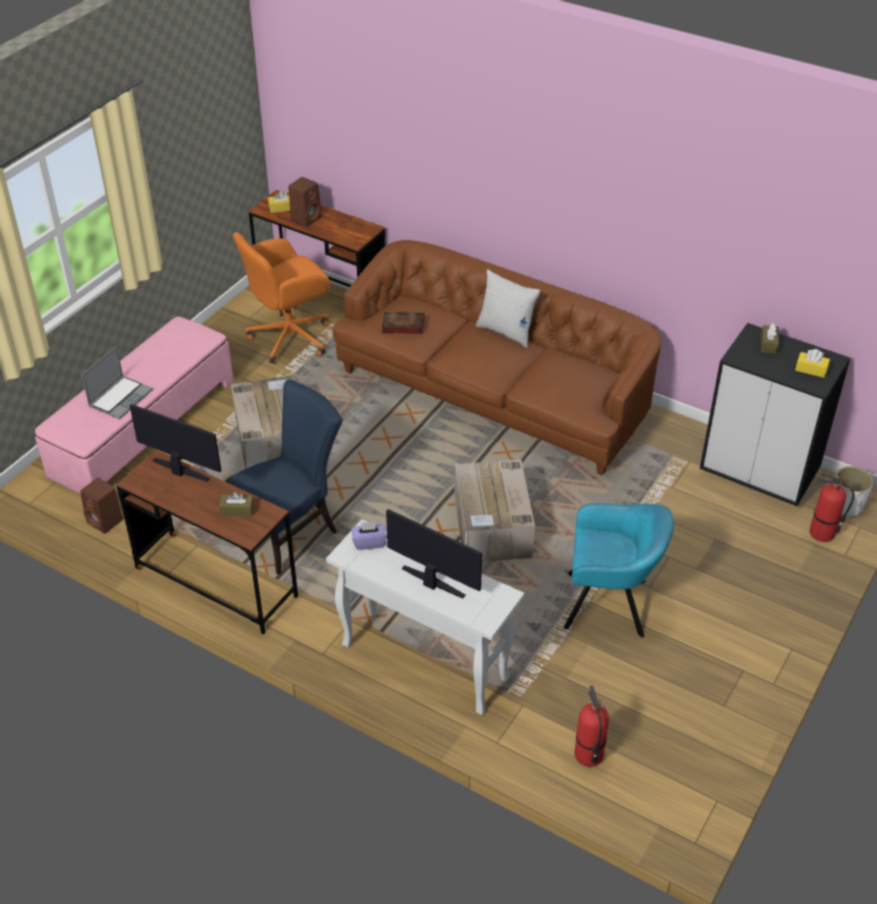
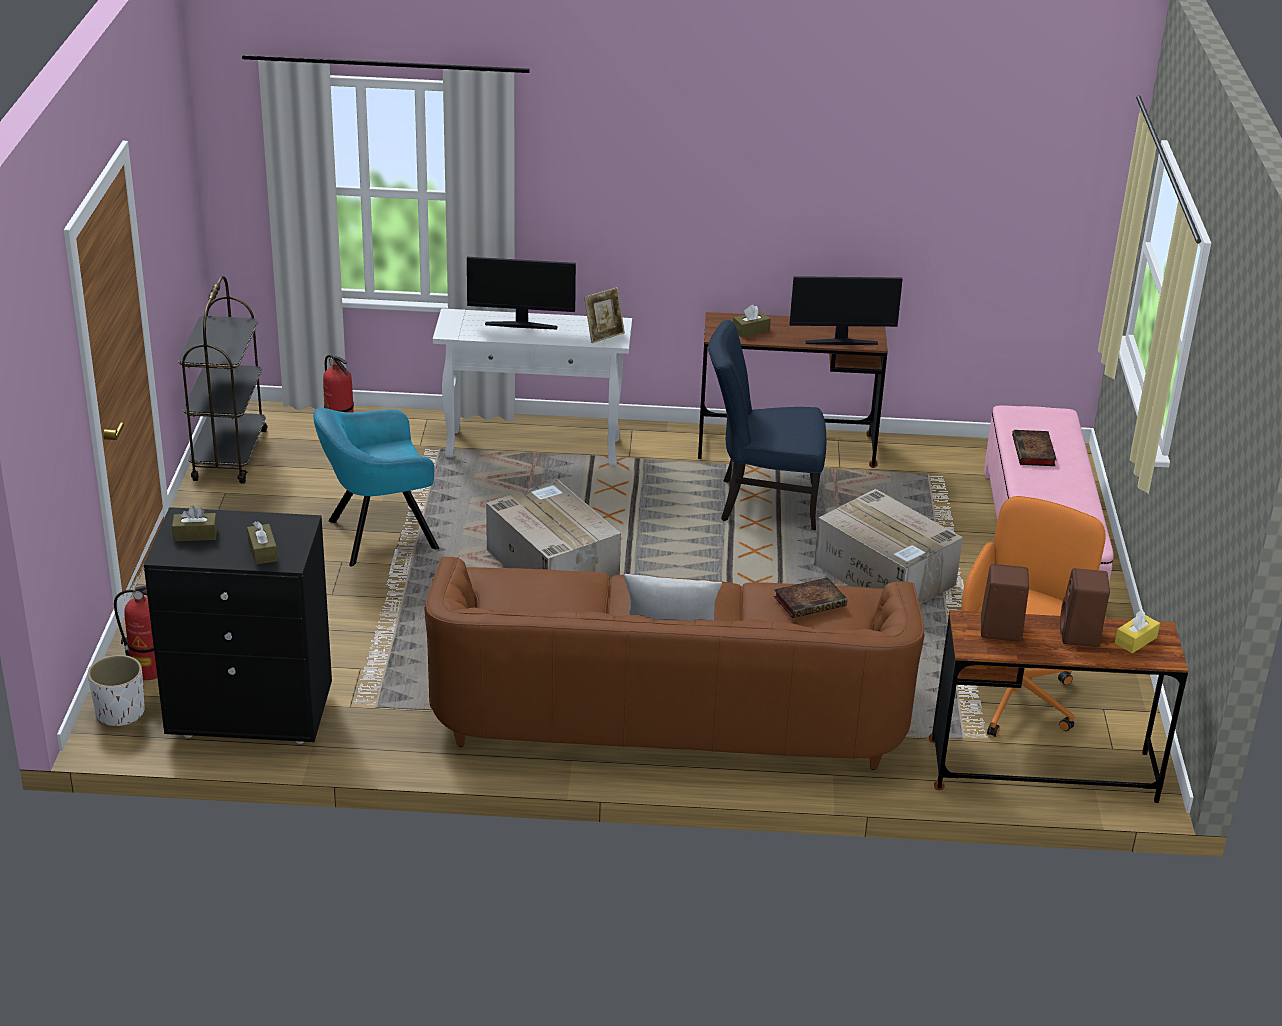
camera: 150 degrees right, 10 degrees down
(106, 521) = (951, 459): brown speaker -> brown speaker (999, 629)
(120, 398) = (1034, 452): laptop -> book
(292, 531) = (761, 503): blue chair -> blue chair turned 75 degrees clockwise
(369, 542) = (604, 335): purple tissue box -> picture frame
(708, 757) = (228, 457): none -> black cart
(811, 369) = (195, 534): yellow tissue box -> brown tissue box

